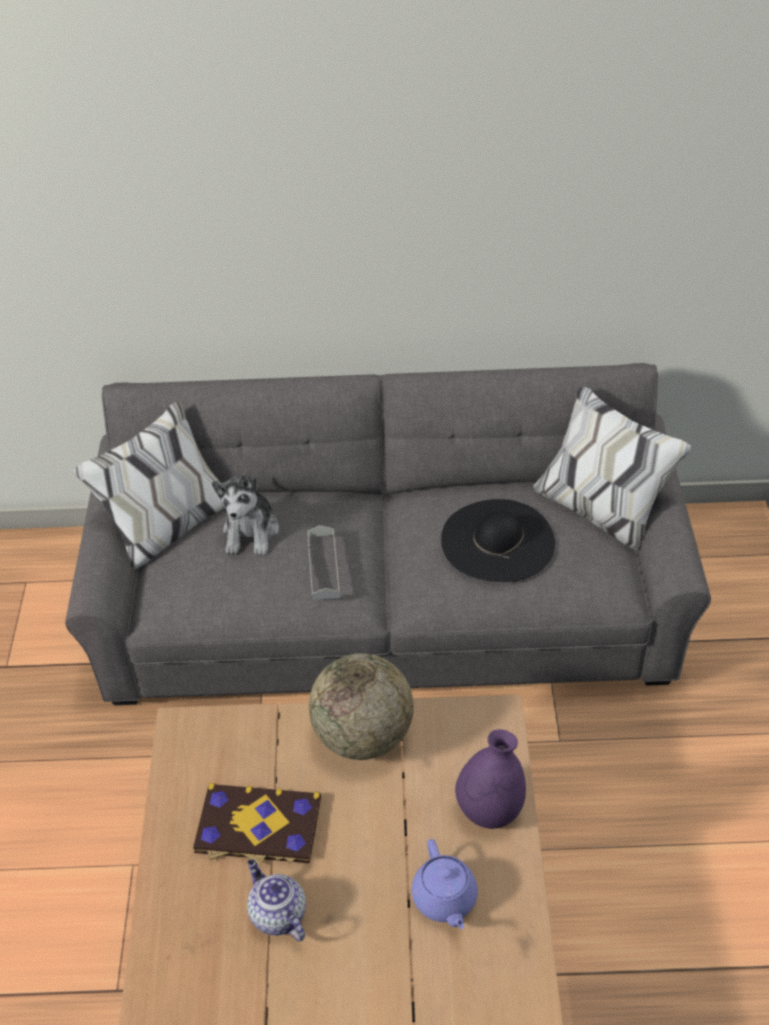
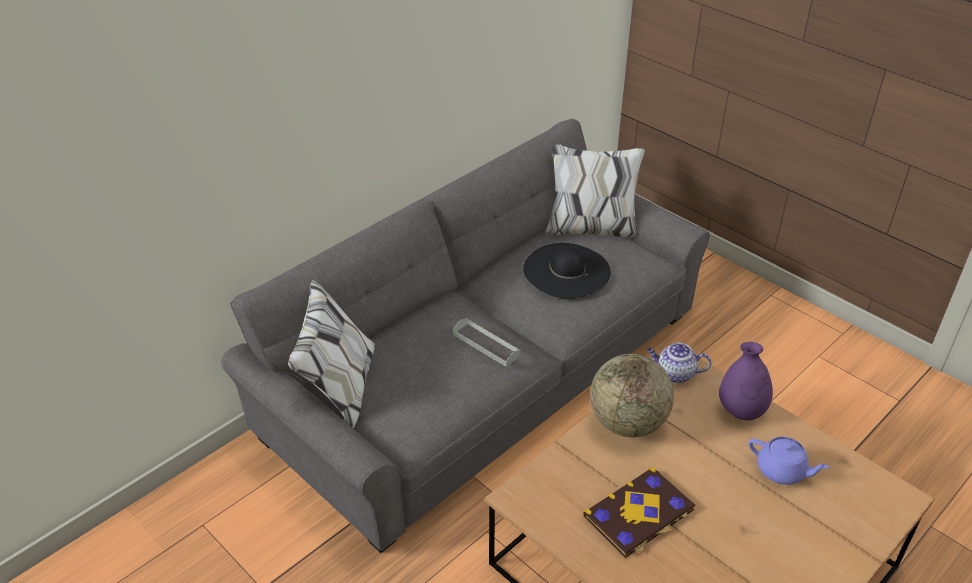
camera: 45 degrees left, 5 degrees down
(251, 532) = (412, 353): plush toy -> none
(277, 914) = (715, 550): teapot -> teapot (674, 374)

